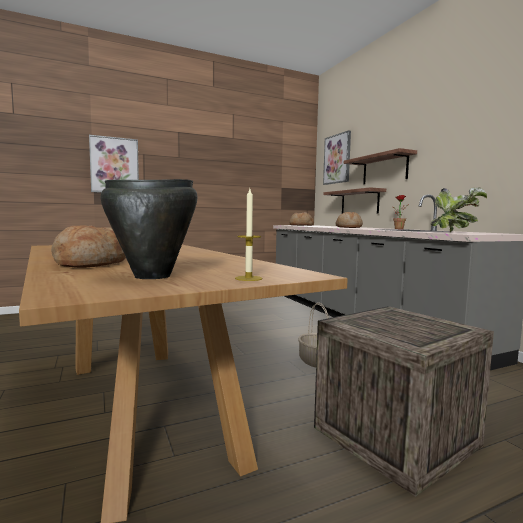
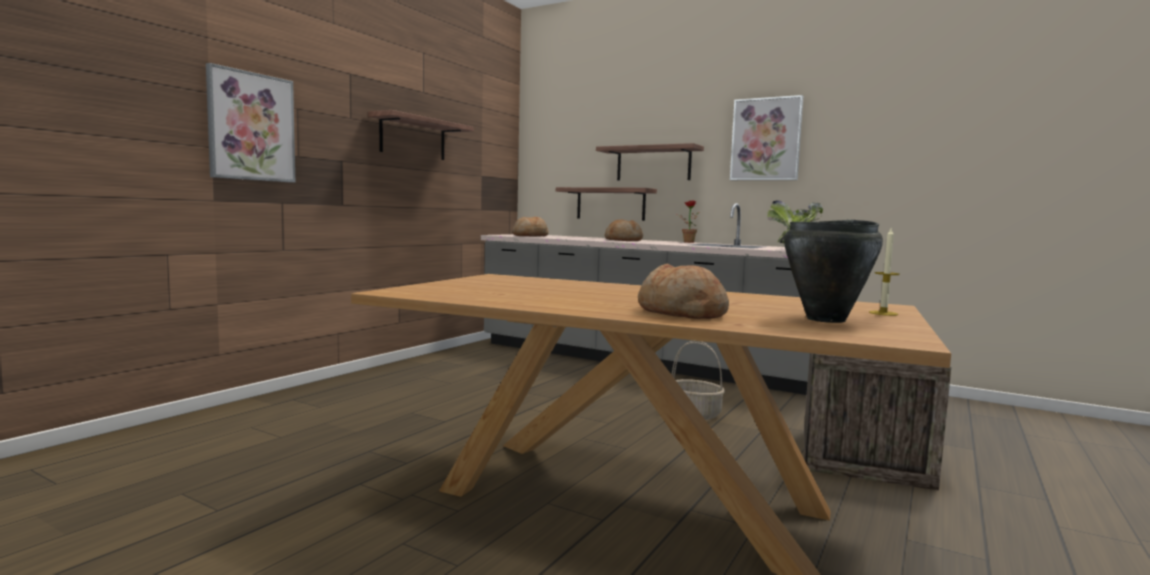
camera: 35 degrees left, 0 degrees up
(223, 166) = (413, 138): none -> shelf
(337, 159) = (566, 140): picture -> picture (766, 139)

